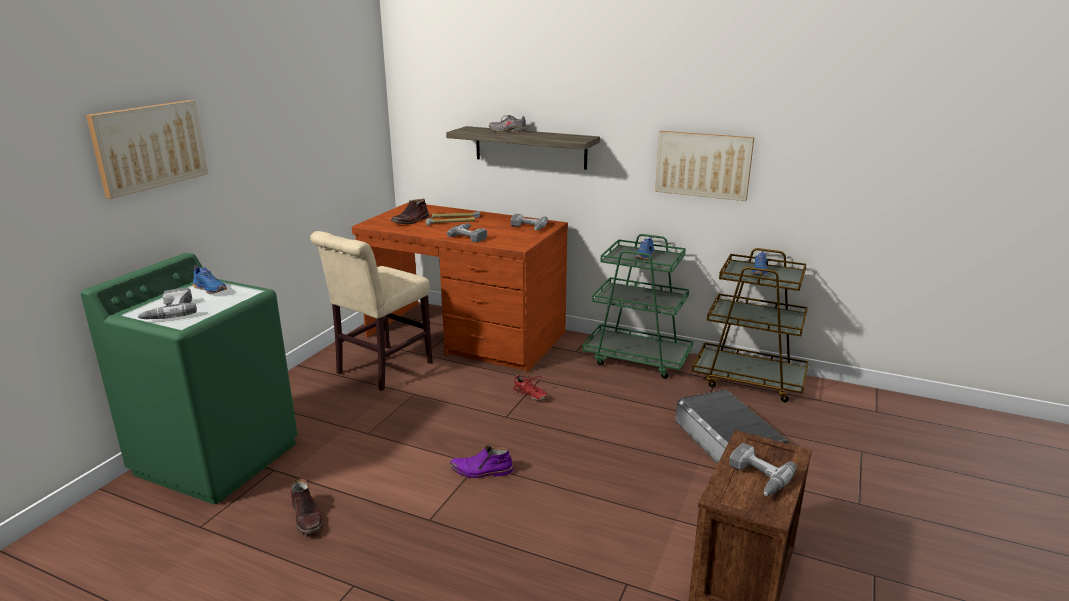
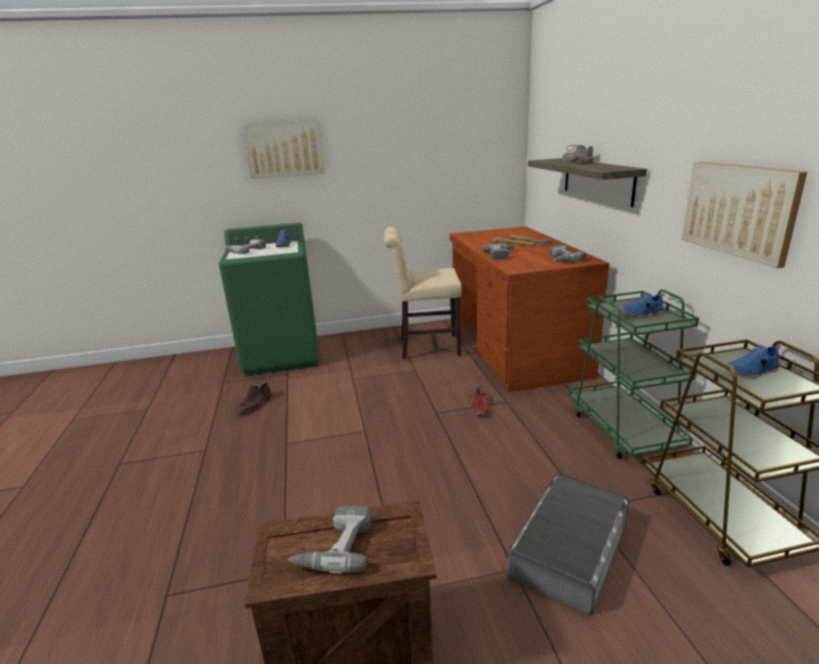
camera: 55 degrees right, 0 degrees up
(411, 221) = (492, 237): brown boot -> none
(481, 471) = (358, 436): purple boot -> none

